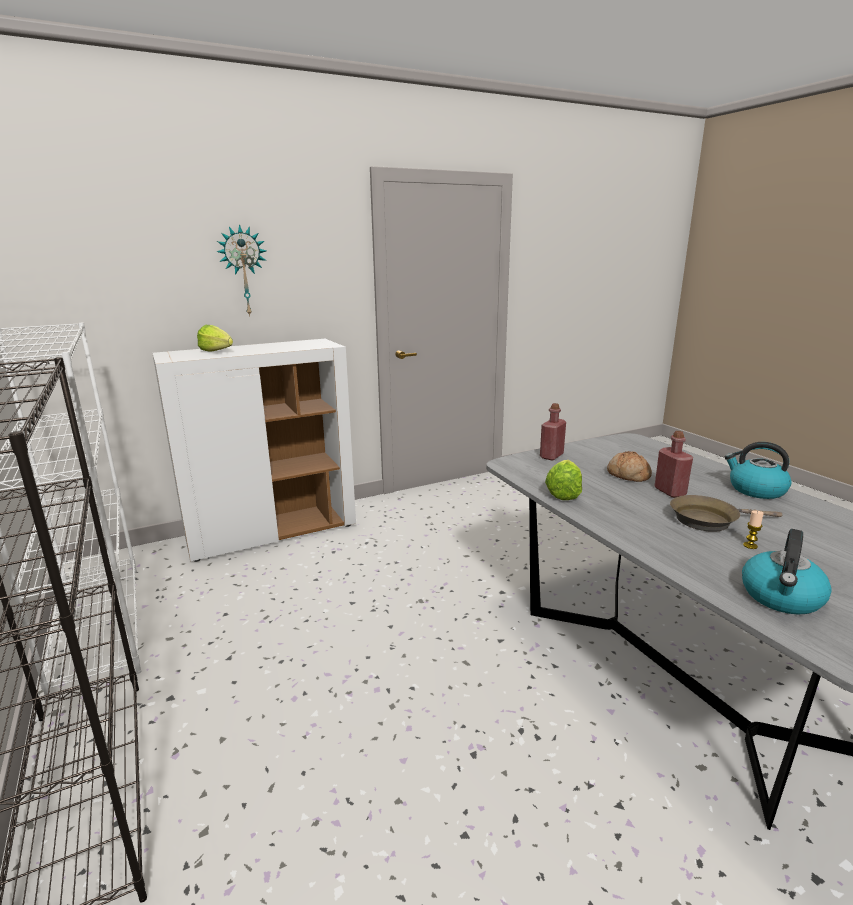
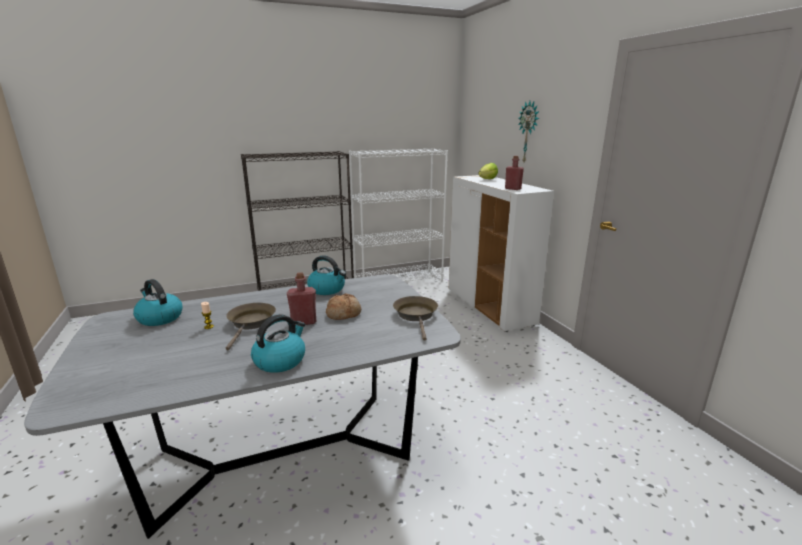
camera: 95 degrees right, 0 degrees up
(551, 456) = (396, 294): red bottle -> red bottle (513, 189)
(565, 491) = (327, 289): lettuce -> kettle
(601, 446) = (416, 316): none -> brown frying pan

